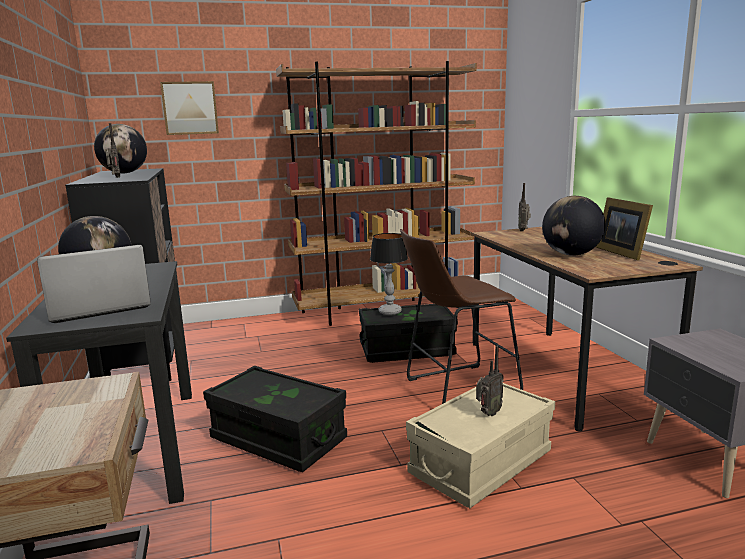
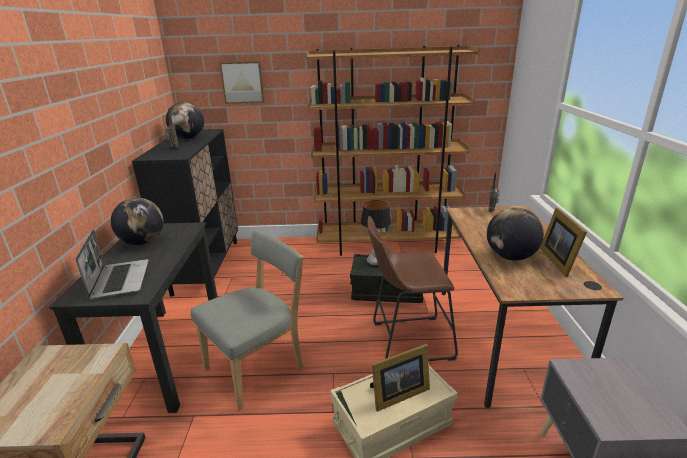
camera: 15 degrees right, 10 degrees up
(97, 308) = (120, 280): laptop -> laptop turned 90 degrees clockwise
(278, 439) = (258, 367): black storage box -> grey chair
(488, 414) = (397, 394): radio -> picture frame

